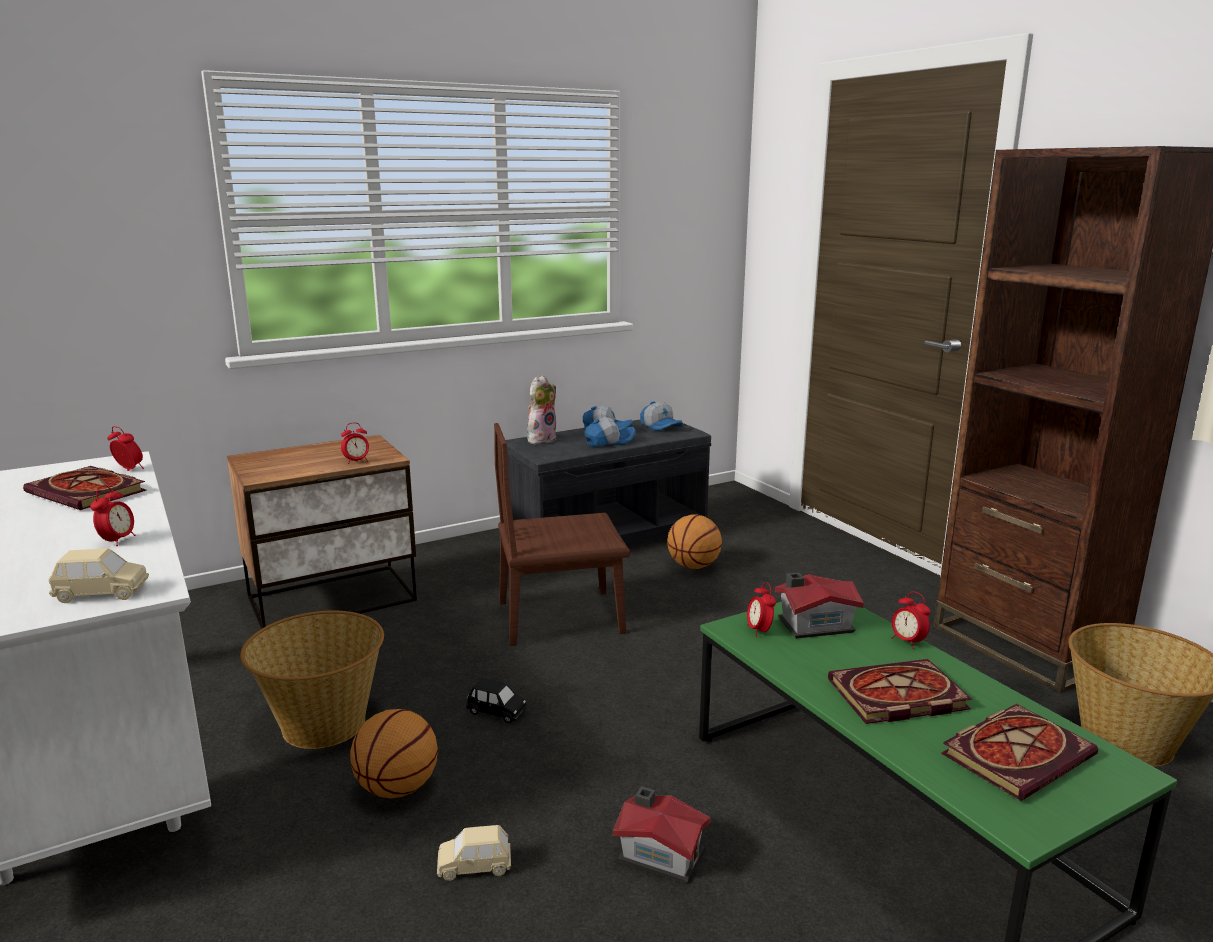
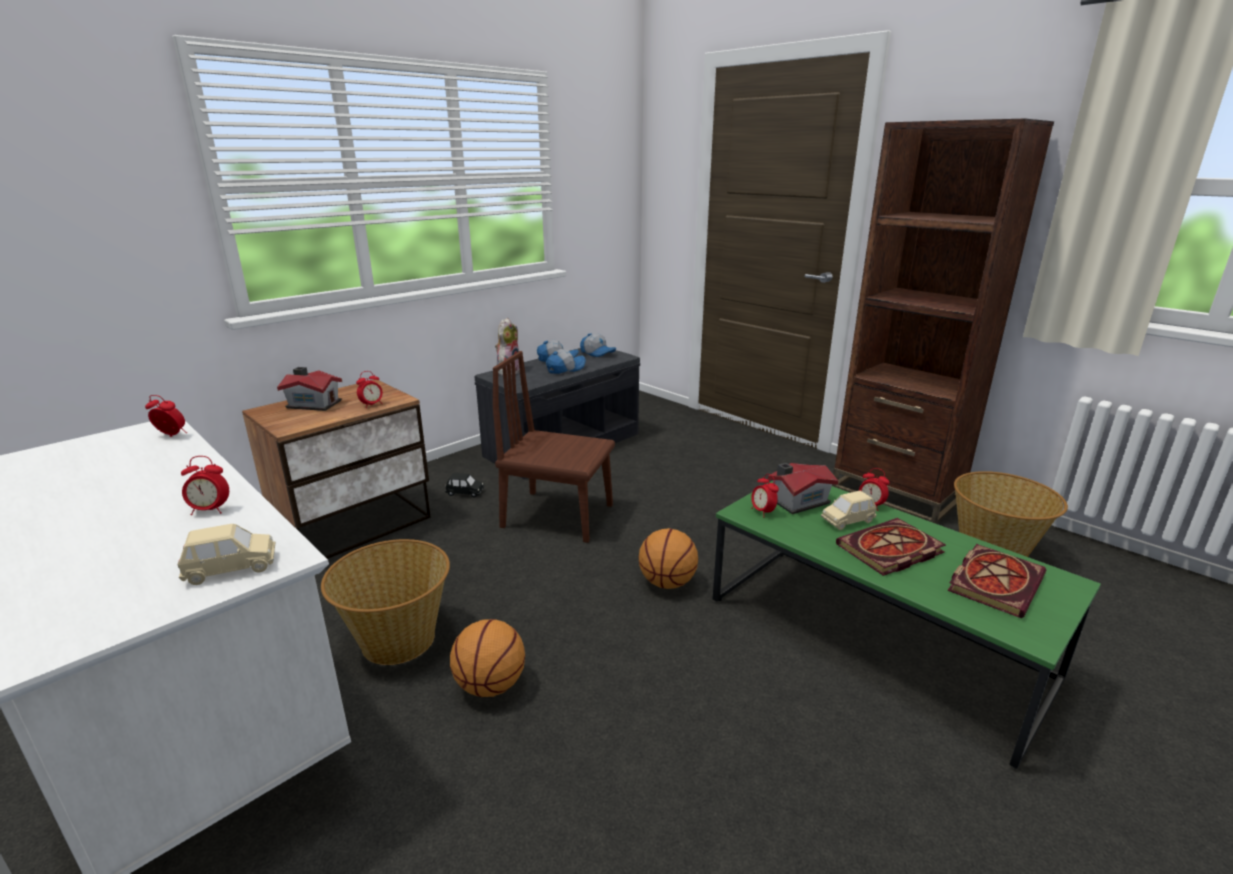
camera: 15 degrees left, 5 degrees up
(90, 492) = (144, 463): book -> none
(118, 541) = (210, 510): alarm clock -> alarm clock turned 90 degrees clockwise
(474, 866) = (588, 741): beige toy car -> beige toy car (847, 521)
(496, 712) = (543, 604): black toy car -> black toy car (465, 493)
(561, 617) = (558, 516): brown chair -> brown chair turned 45 degrees clockwise
(660, 853) = (727, 699): toy house -> toy house (313, 404)
(694, 566) = (641, 461): basketball -> basketball (667, 583)

